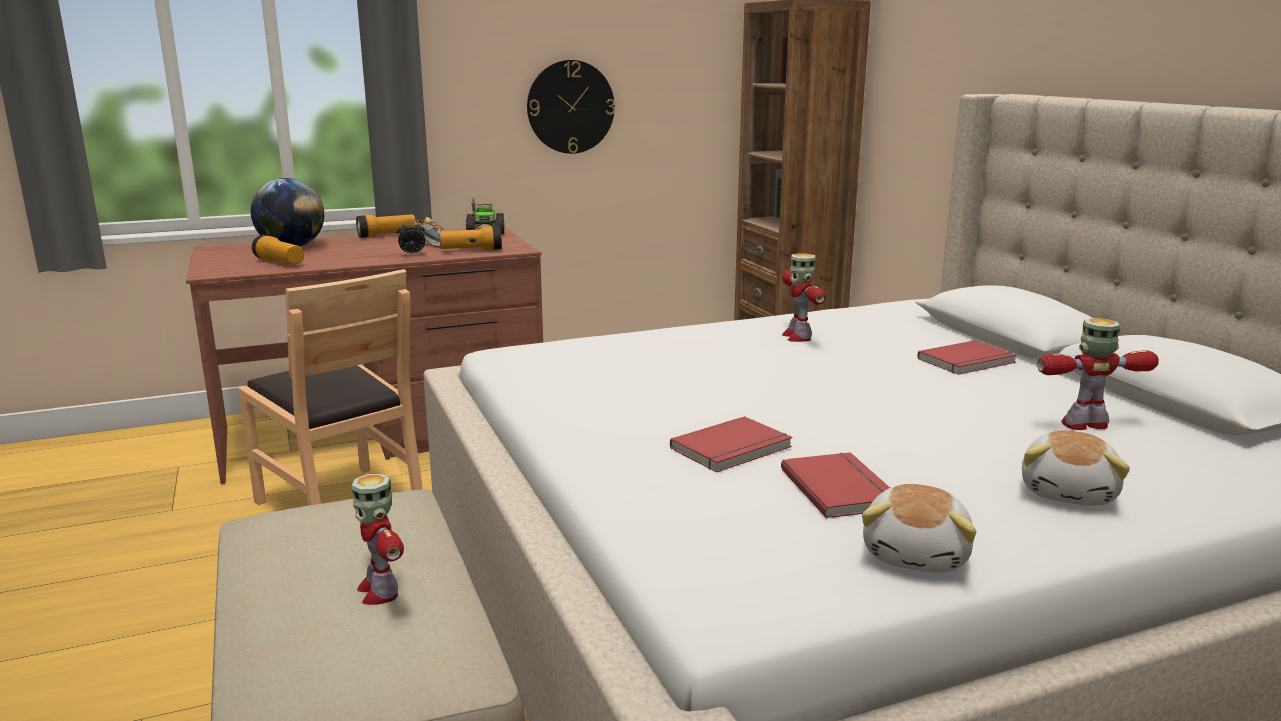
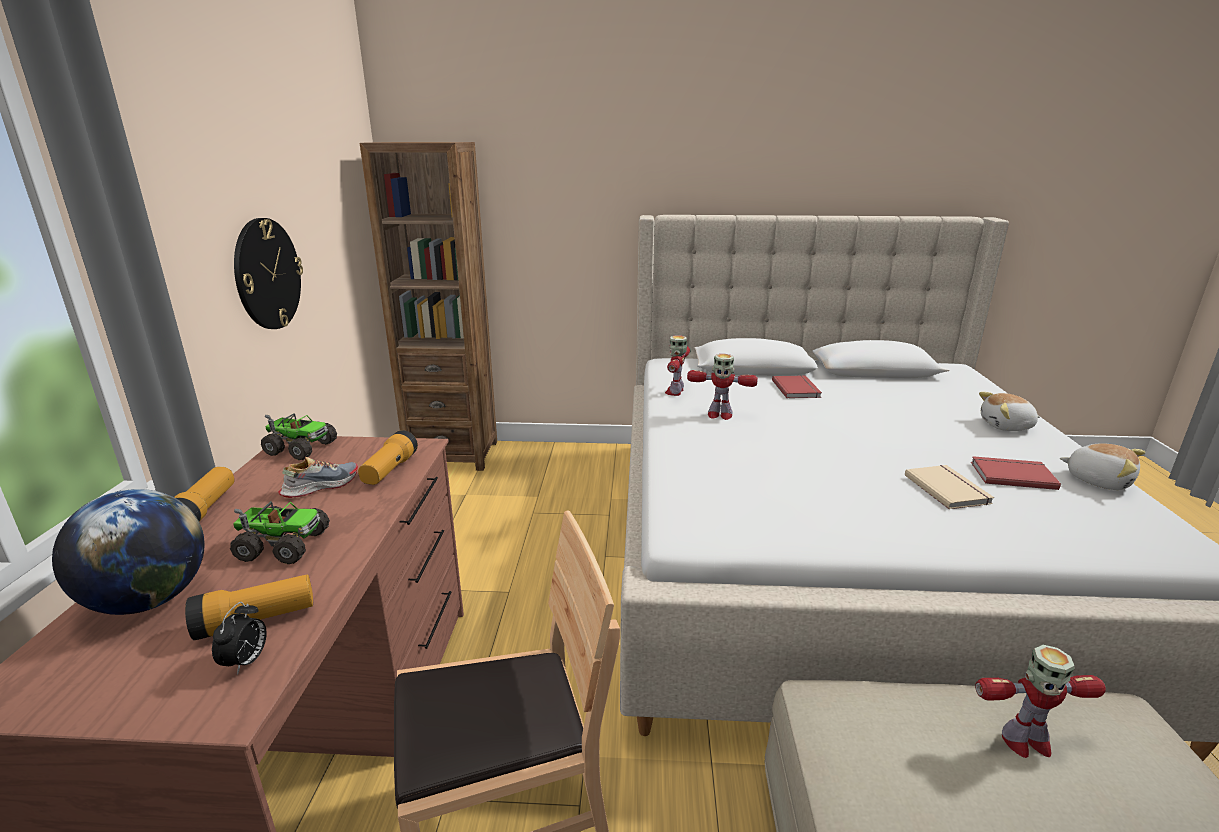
camera: 65 degrees left, 5 degrees up
(356, 252) = (283, 545): none -> toy truck
(412, 255) = (363, 508): alarm clock -> alarm clock (246, 661)
(733, 449) = (948, 489): red book -> beige book
(1069, 493) = (1006, 426): plush toy -> plush toy turned 135 degrees clockwise
(1085, 425) = (910, 396): toy robot -> toy robot (675, 391)

